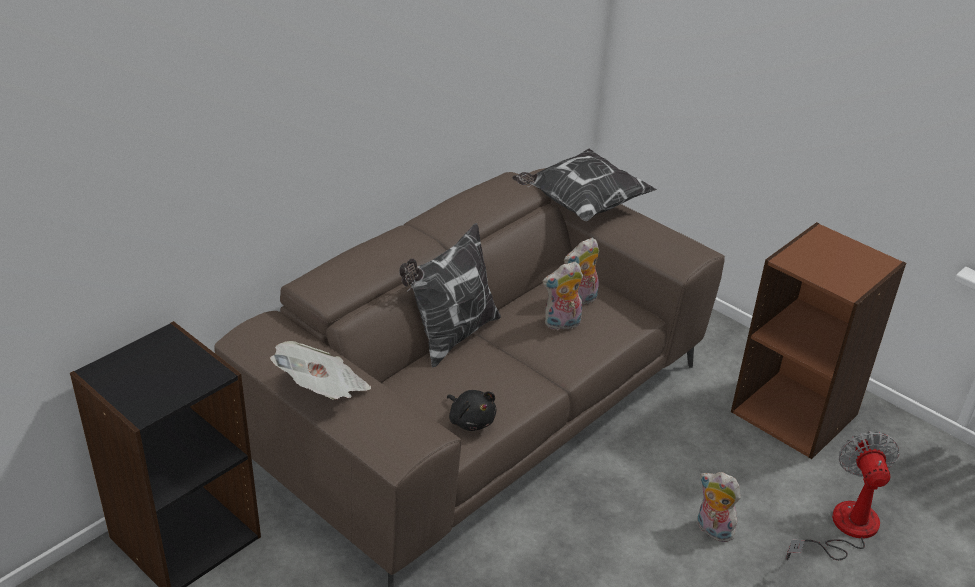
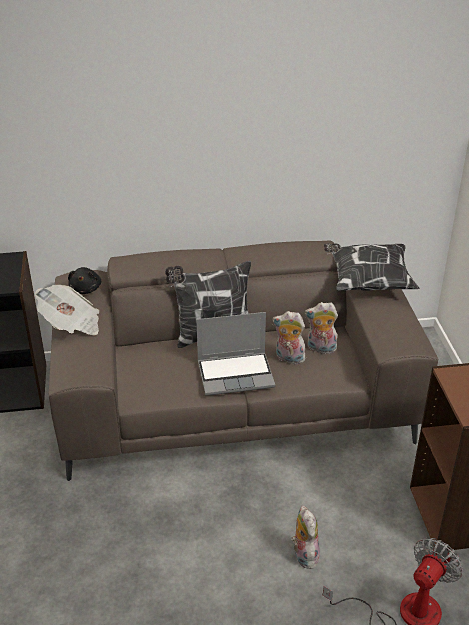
camera: 40 degrees right, 0 degrees up
(471, 420) = (162, 388): black plush toy -> black plush toy (86, 289)
(530, 366) = (236, 374): none -> laptop

